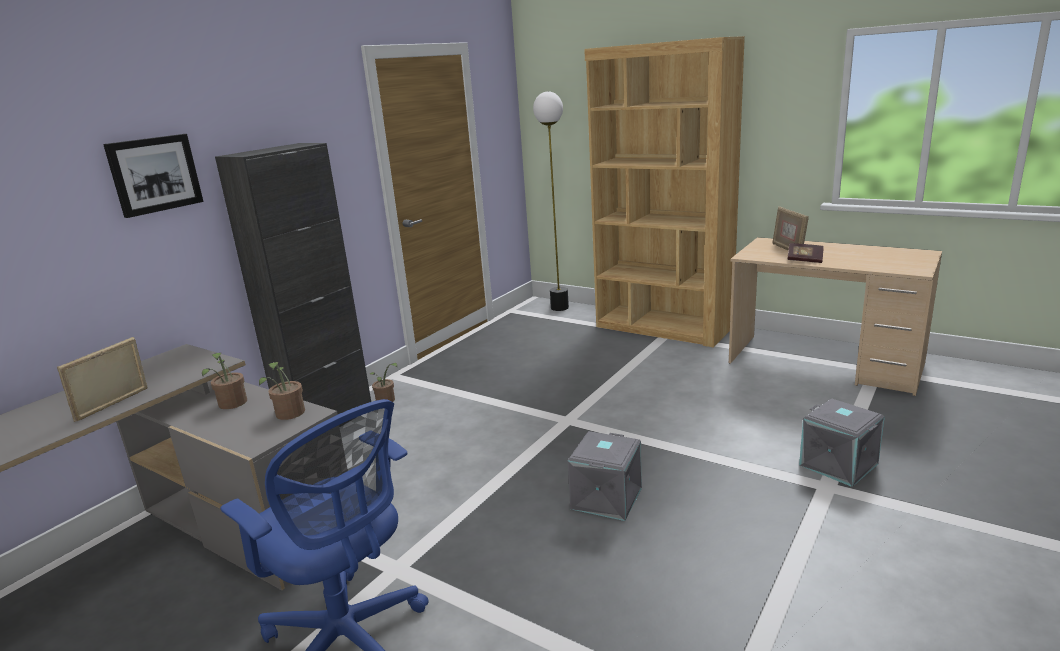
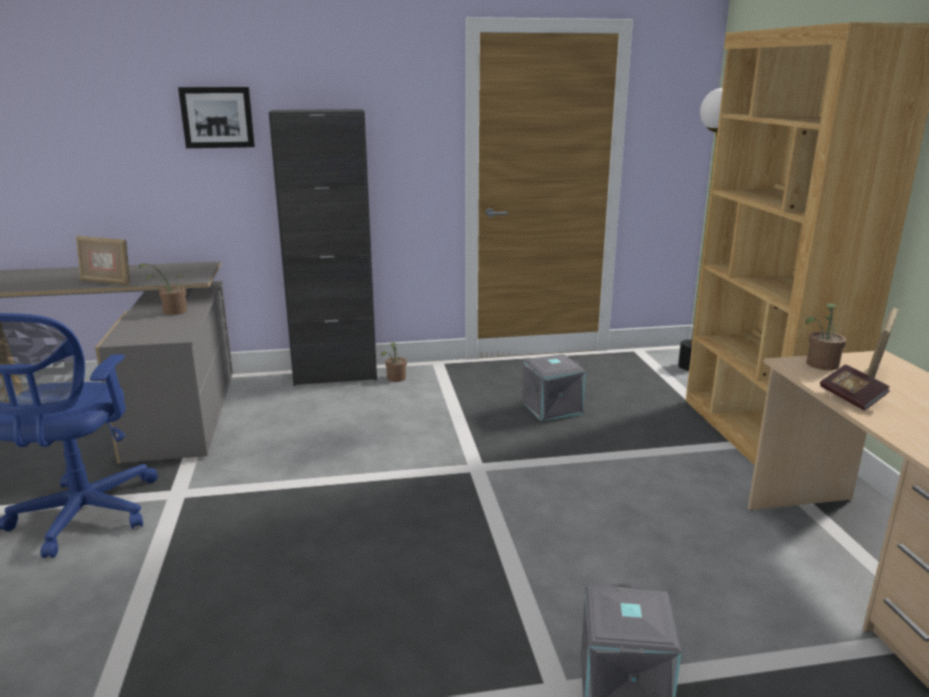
camera: 45 degrees right, 0 degrees up
(114, 405) = (106, 282): picture frame -> picture frame turned 150 degrees counterclockwise
(289, 415) = (171, 332): potted plant -> potted plant (820, 365)
(605, 498) = (367, 544): grey storage box -> grey storage box (552, 407)

